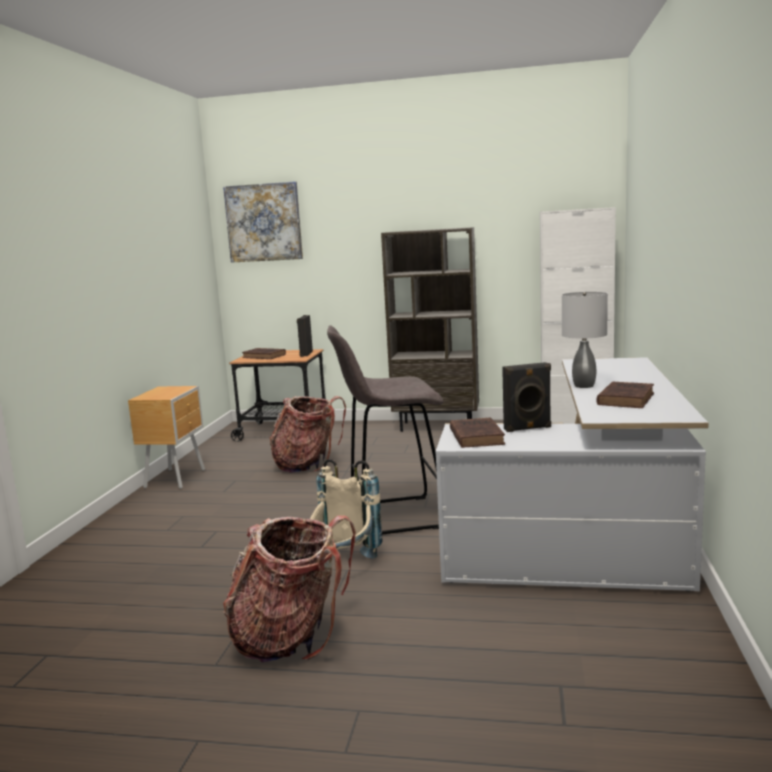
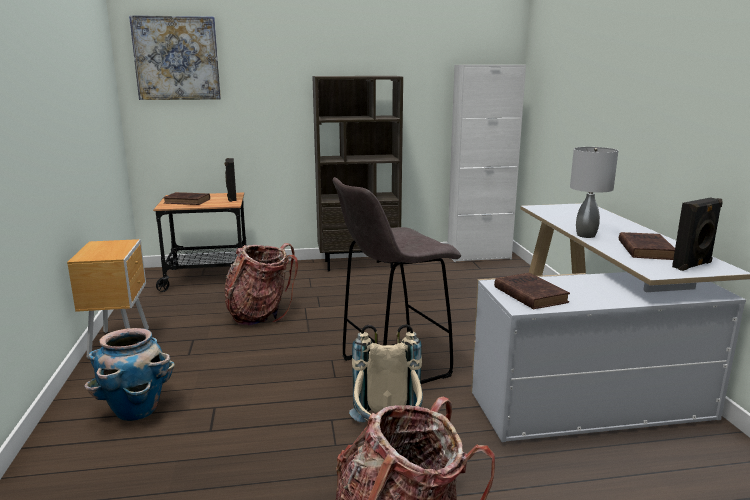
camera: 20 degrees left, 5 degrees up
(155, 527) = (136, 410): none -> planter
(527, 428) = (564, 282): black speaker -> black speaker (693, 265)

